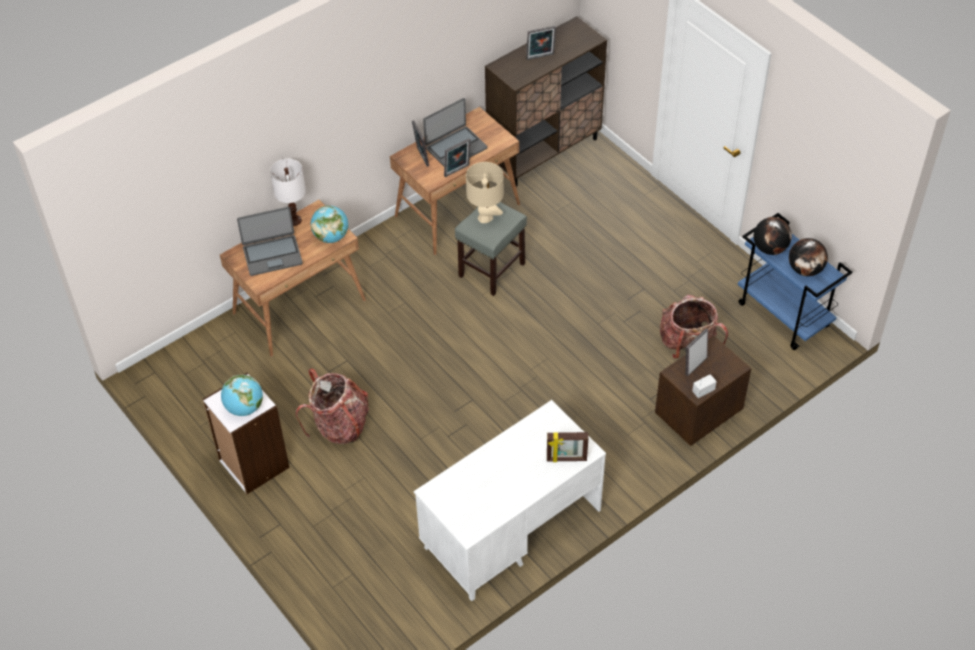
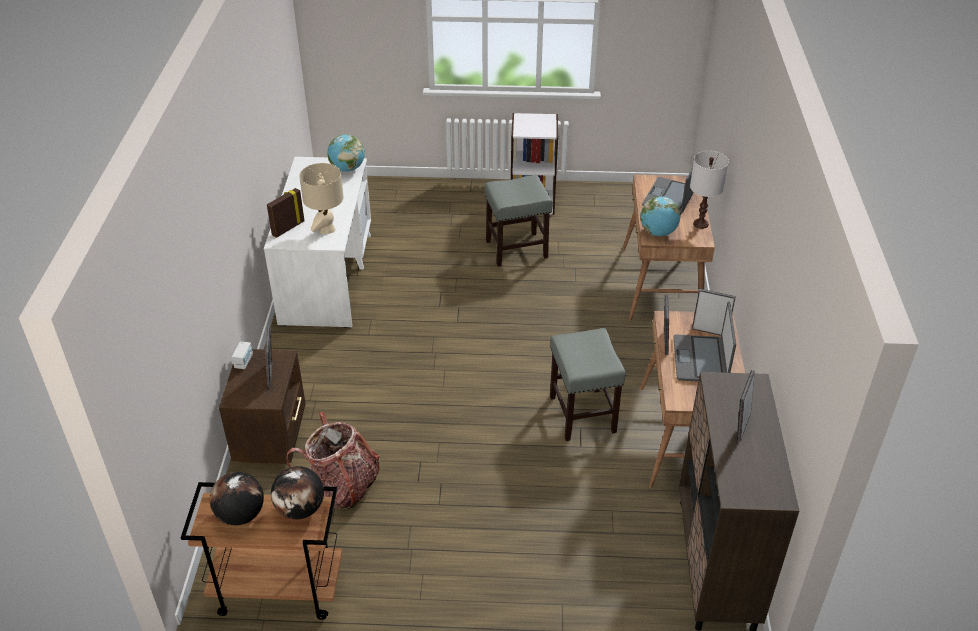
camera: 130 degrees right, 10 degrees down
(244, 408) = (527, 124): globe -> globe (347, 168)
(339, 425) = (517, 249): backpack -> grey stool
(485, 218) = (595, 351): beige table lamp -> beige table lamp (327, 229)
(784, 315) = (277, 590): blue cart -> brown cart

